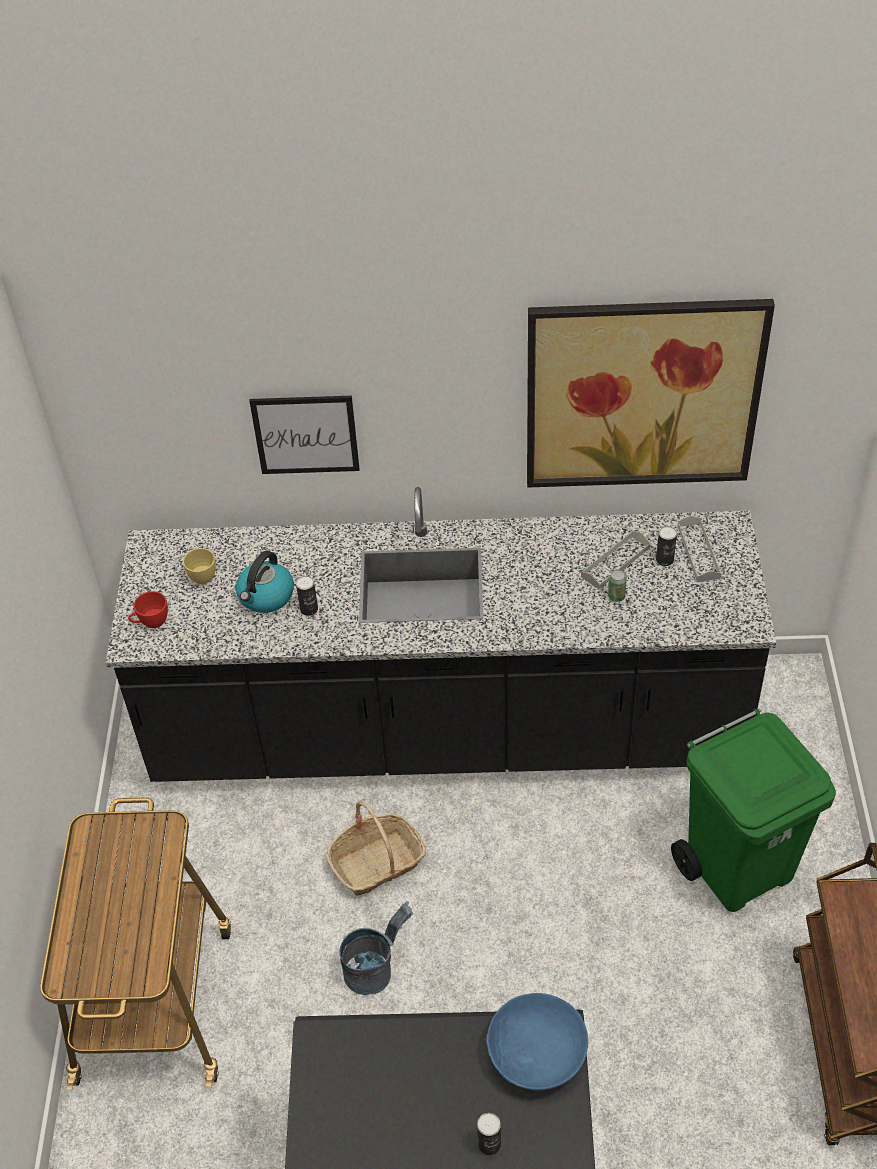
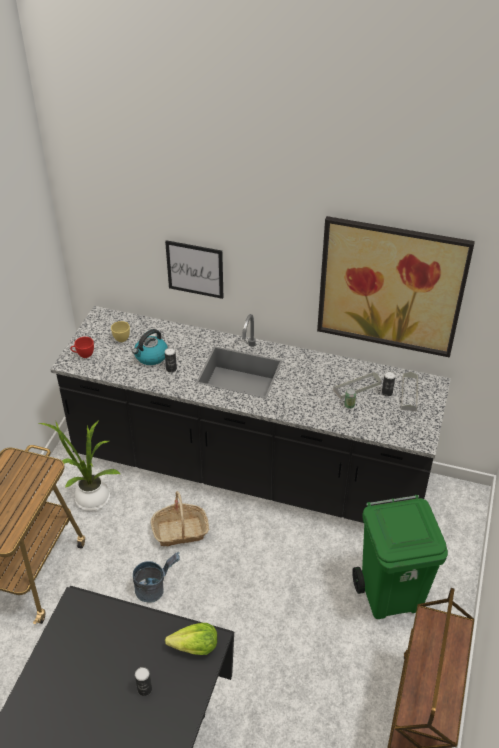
camera: 15 degrees right, 5 degrees down
(206, 850) = (90, 498): none -> potted plant
(537, 1054) = (194, 647): blue bowl -> lettuce

